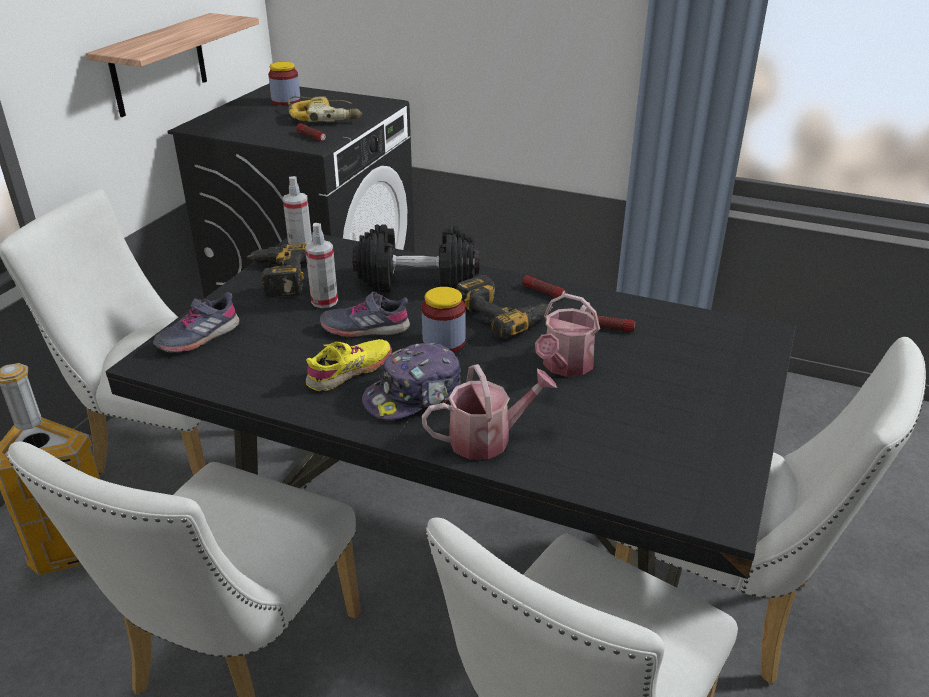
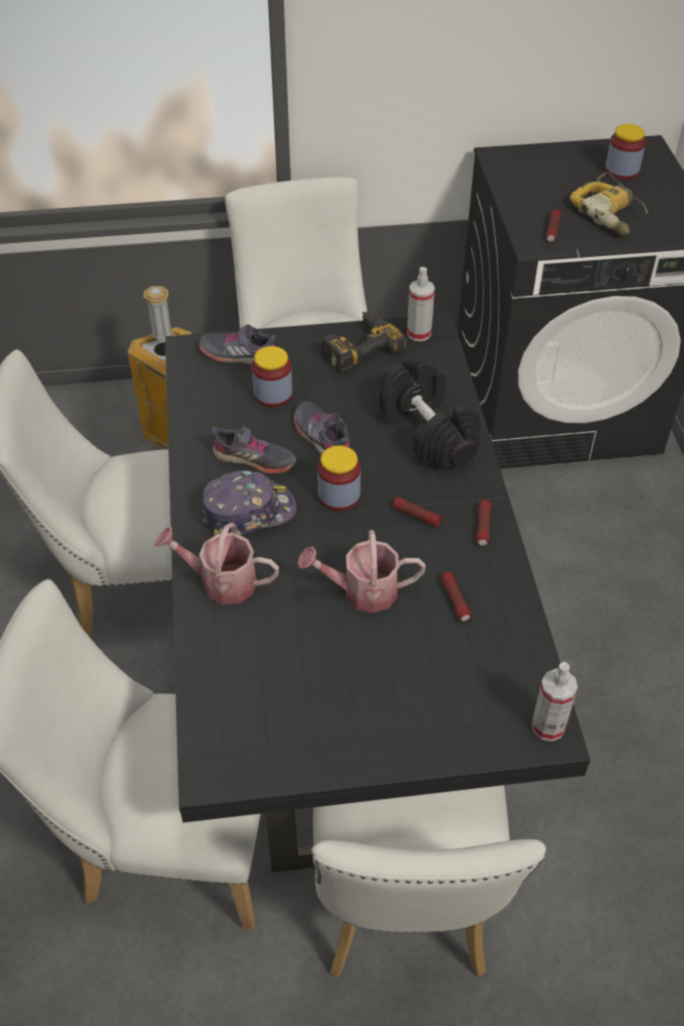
camera: 60 degrees right, 15 degrees up
(159, 65) = (492, 82): shelf -> none
(278, 335) = (273, 394): none -> jar
(324, 301) = (344, 393): spray bottle -> spray bottle (548, 726)
(350, 371) = (254, 460): yellow shoe -> grey shoe
(414, 395) = (248, 512): cap -> cap turned 135 degrees clockwise
(488, 439) = (221, 582): watering can -> watering can turned 150 degrees clockwise
(504, 315) = (416, 516): power drill -> flashlight

